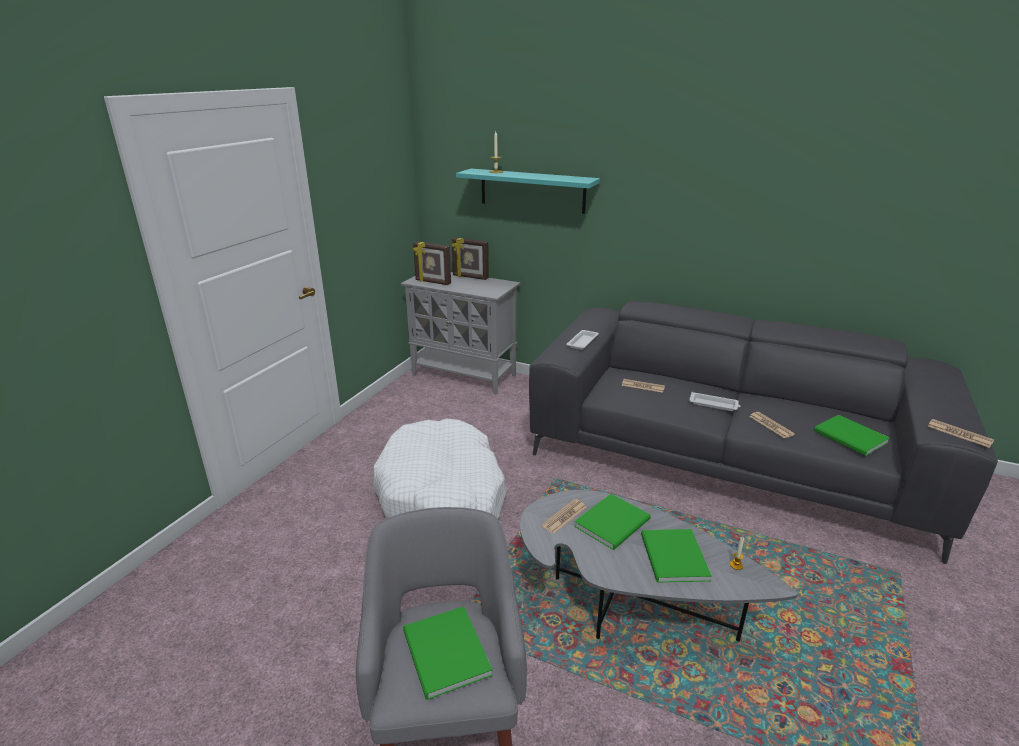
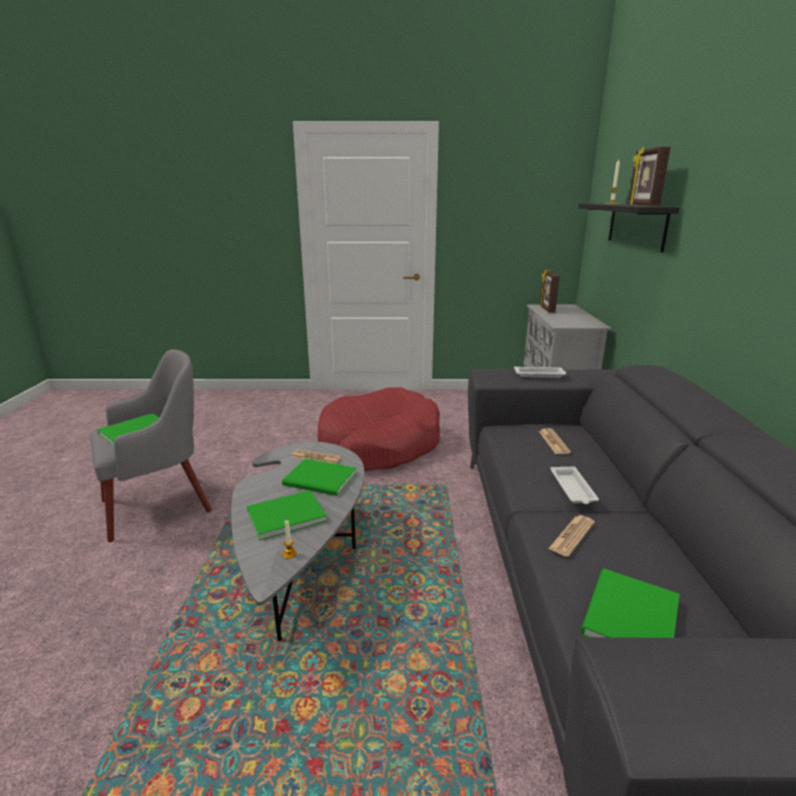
camera: 65 degrees right, 5 degrees down
(442, 495) = (379, 445): white dog bed -> red dog bed
(470, 277) = (583, 315): picture frame -> picture frame (642, 205)
(532, 190) = (636, 225): turquoise shelf -> black shelf
(959, 434) = (659, 690): newspaper -> none

